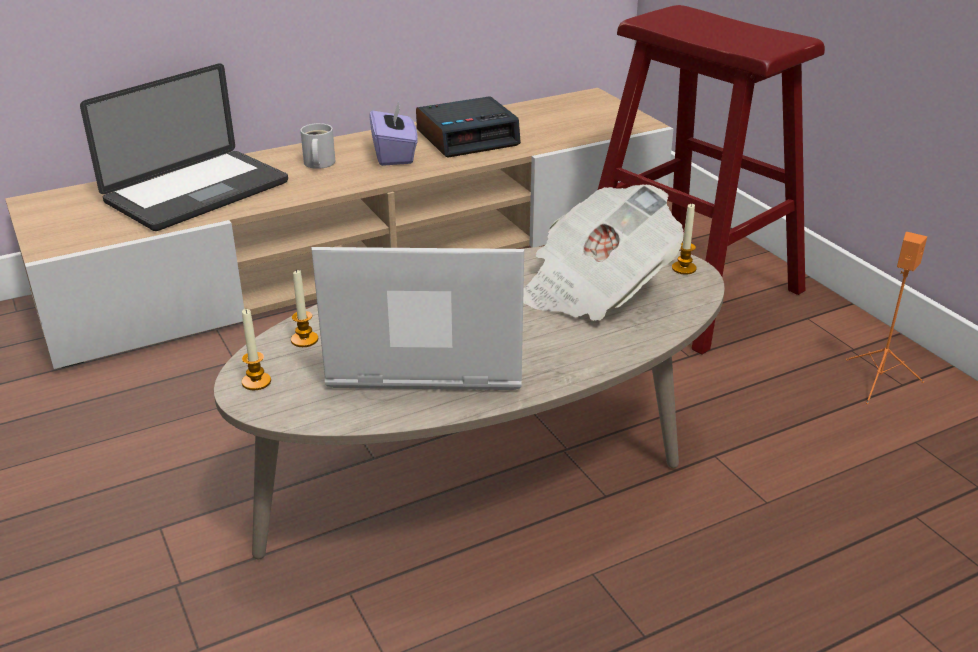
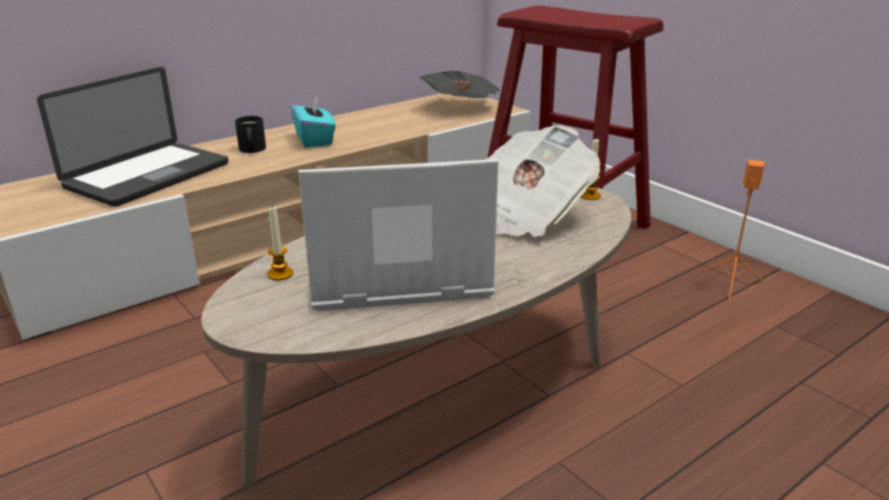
camera: 10 degrees left, 5 degrees down
(256, 382) = (243, 312): candle -> none
(318, 164) = (251, 149): white mug -> black mug
(394, 155) = (315, 140): purple tissue box -> turquoise tissue box
(468, 137) = (372, 125): alarm clock -> none
(587, 117) = (461, 107): none -> newspaper

